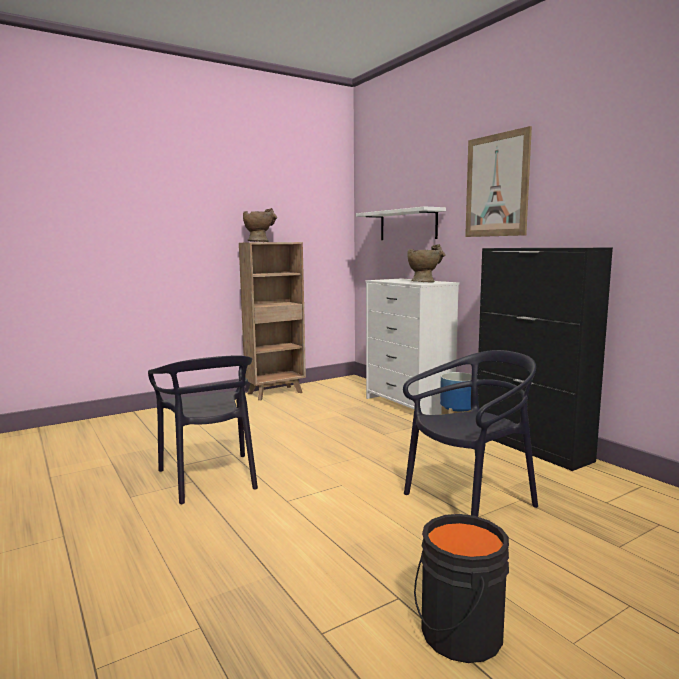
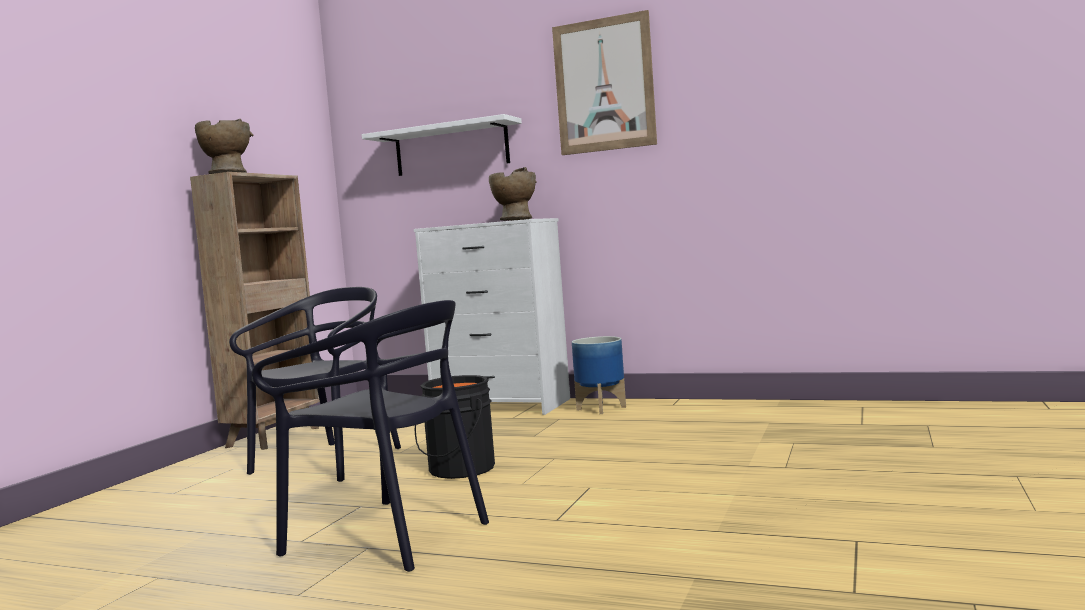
camera: 35 degrees left, 5 degrees down
(457, 633) = (954, 540): black bucket -> black bucket (459, 469)
(470, 503) = (757, 458): black chair -> black chair (329, 462)
(531, 447) = (715, 406): black cabinet -> none

